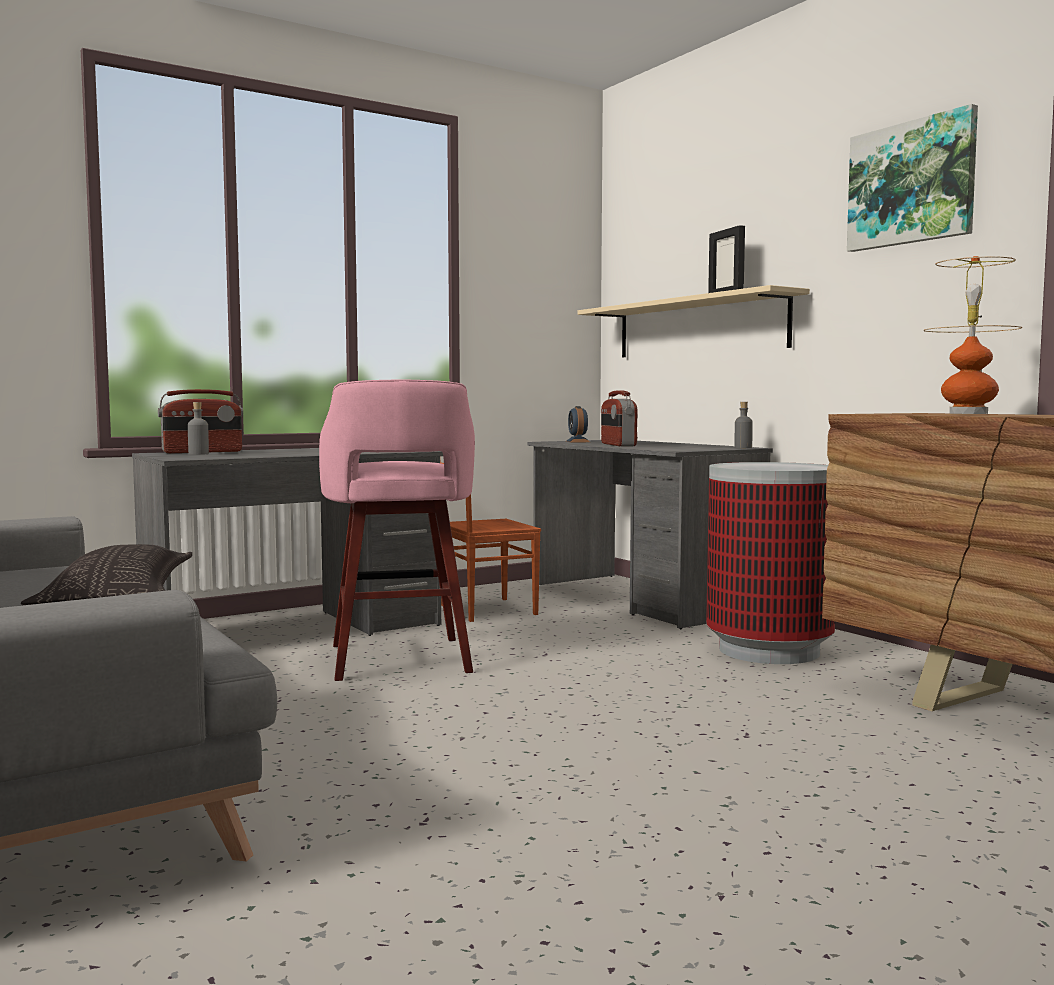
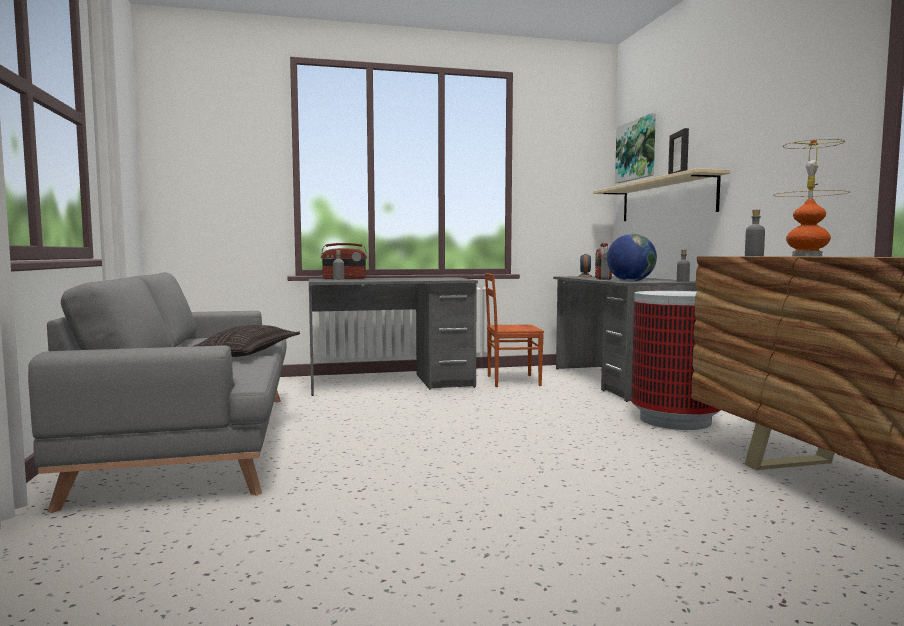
camera: 20 degrees right, 0 degrees up
(399, 660) = (432, 404): pink stool -> none
(675, 449) = (630, 281): none -> globe
(911, 183) = (795, 89): picture -> picture (636, 150)
(912, 414) = (754, 256): none -> grey bottle

